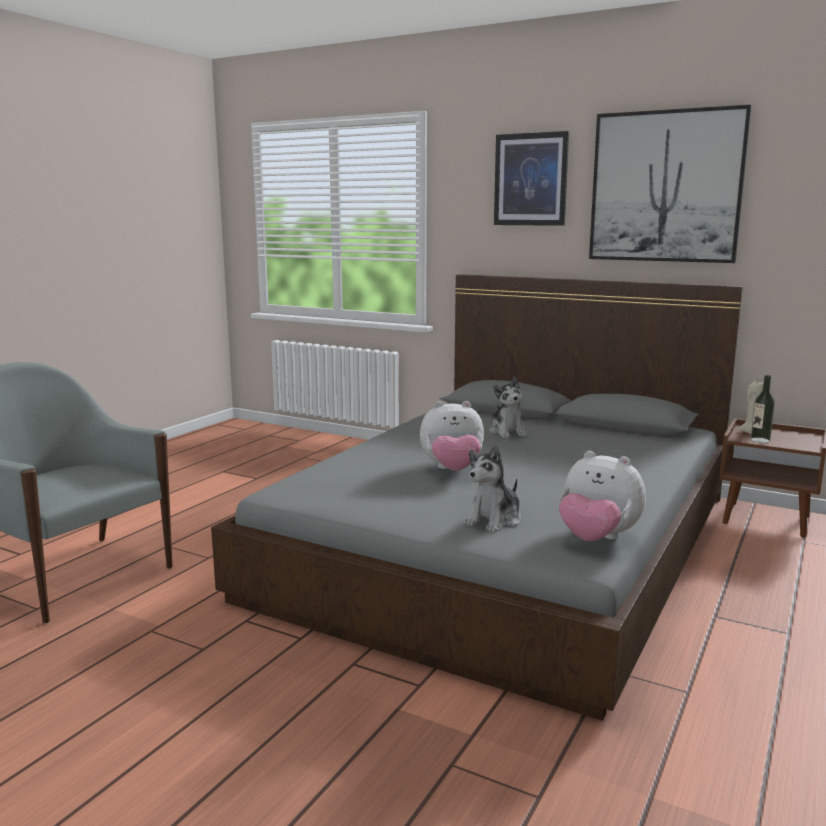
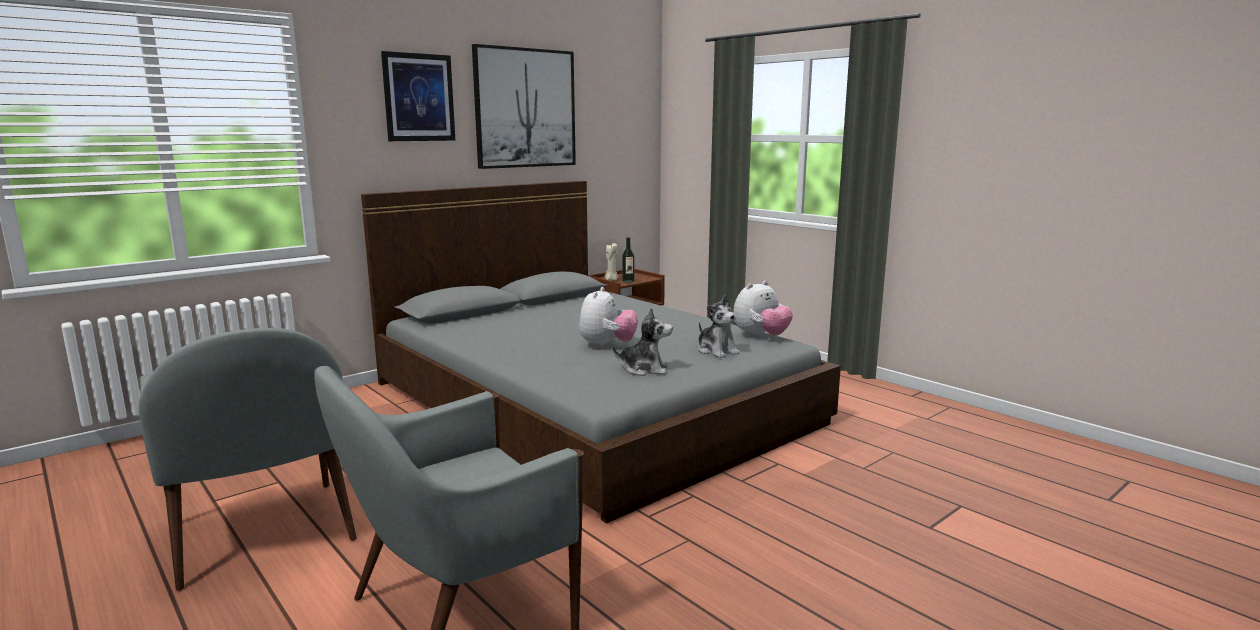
camera: 70 degrees left, 0 degrees up
(182, 494) = (262, 534): none -> grey armchair
(507, 432) = (527, 321): plush toy -> plush toy (644, 369)

